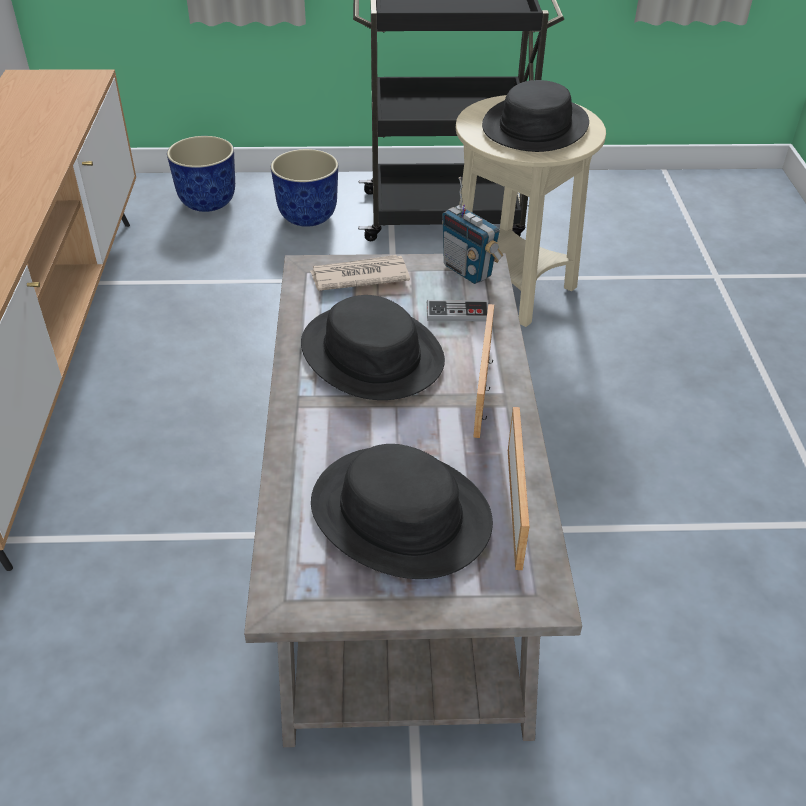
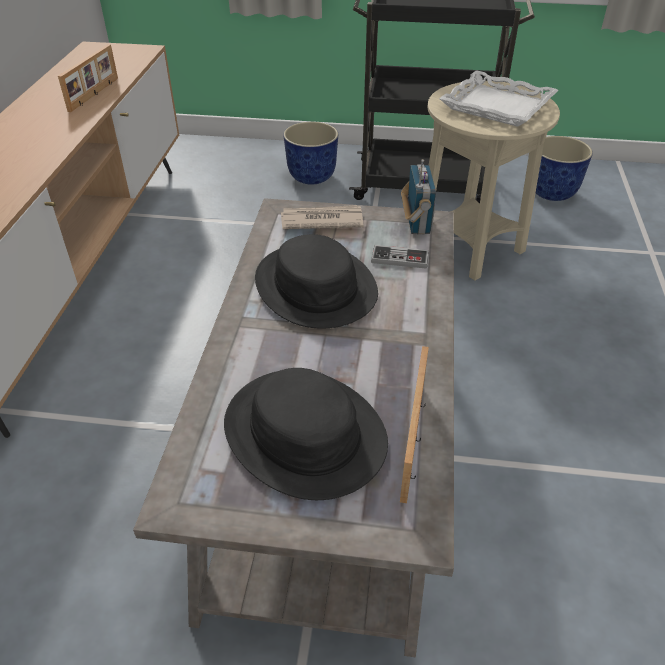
camera: 10 degrees right, 0 degrees up
(209, 203) = (237, 160): planter -> planter (553, 193)
(468, 271) = (417, 223): radio -> radio turned 150 degrees counterclockwise
(484, 390) = (408, 328): picture frame -> picture frame (95, 94)
(534, 126) = (496, 106): black hat -> white tray

